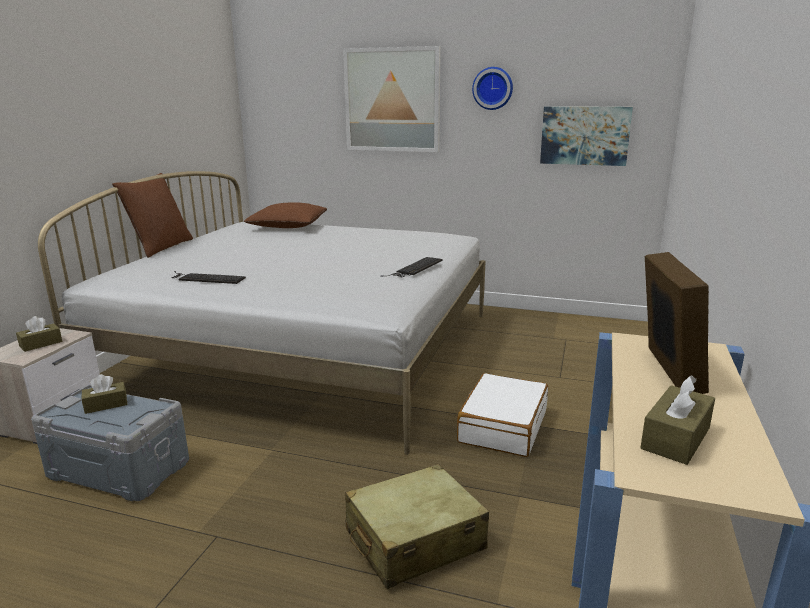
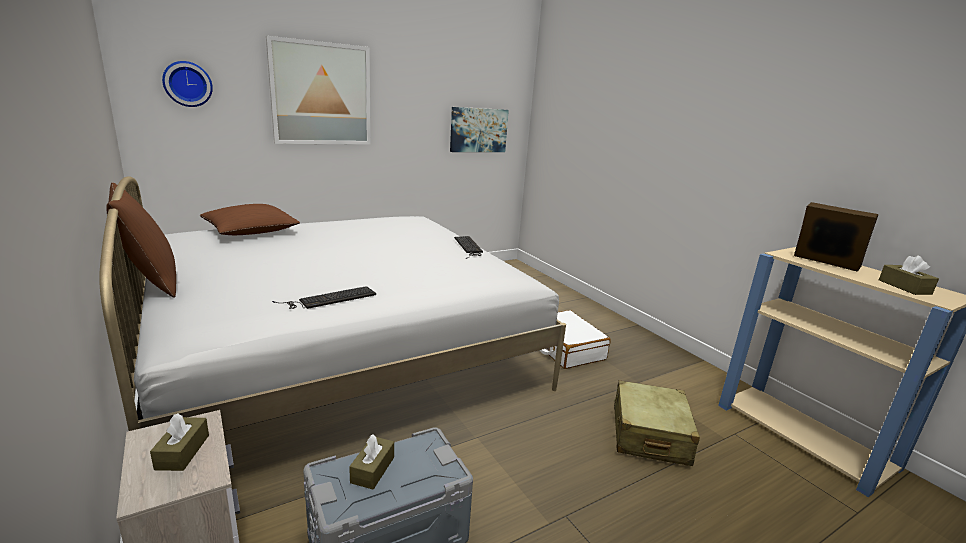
camera: 50 degrees left, 0 degrees up
(493, 88) = (413, 89): wall clock -> wall clock (187, 84)

